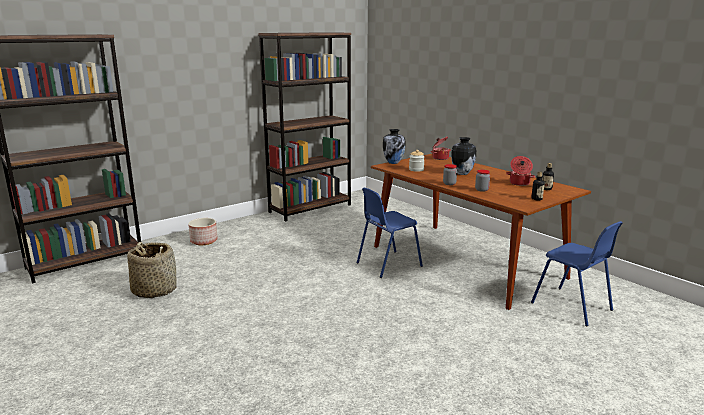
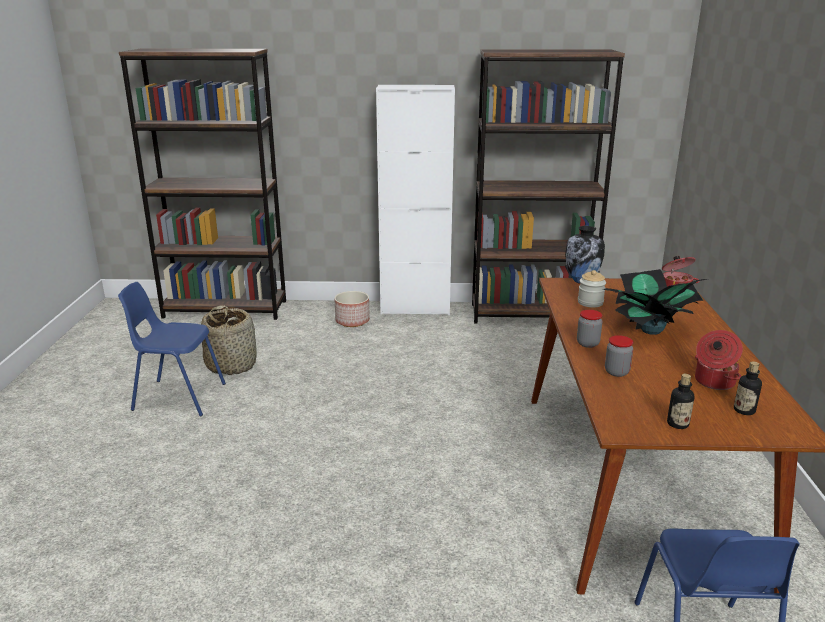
camera: 40 degrees right, 5 degrees up
(235, 223) = (415, 308): none -> white cabinet
(387, 264) = (510, 436): blue chair -> blue chair (178, 397)
(462, 173) = (650, 331): vase -> potted plant

